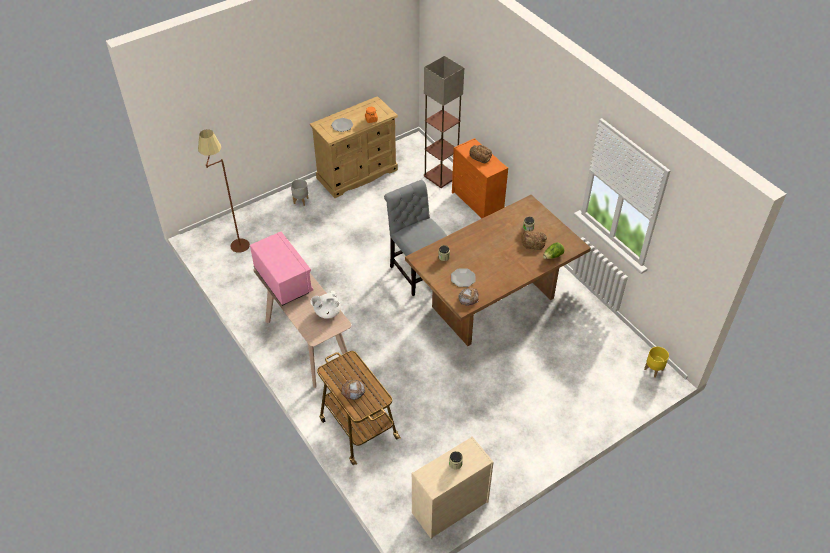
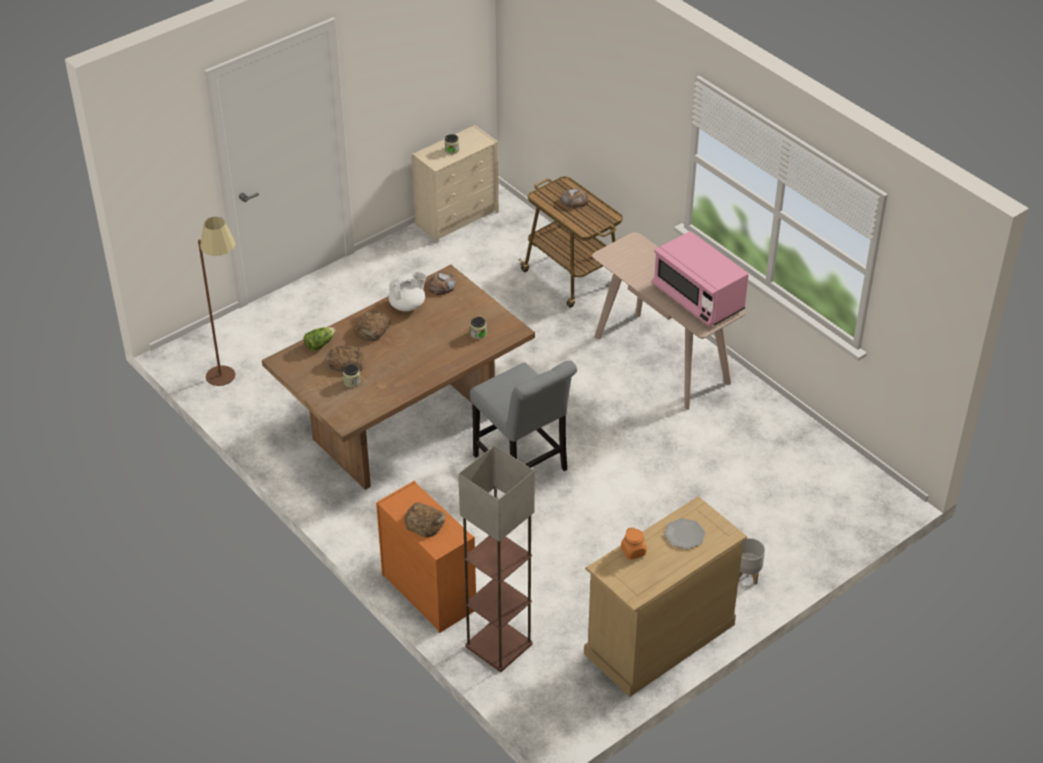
camera: 175 degrees right, 5 degrees down
(233, 241) = (831, 494): brown floor lamp -> brown floor lamp (231, 380)
(327, 312) = (627, 266): white teapot -> white teapot (408, 305)
(463, 278) = (449, 308): plate -> none
(517, 265) = (372, 330): none -> bread
(654, 370) = (190, 357): yellow planter -> none

